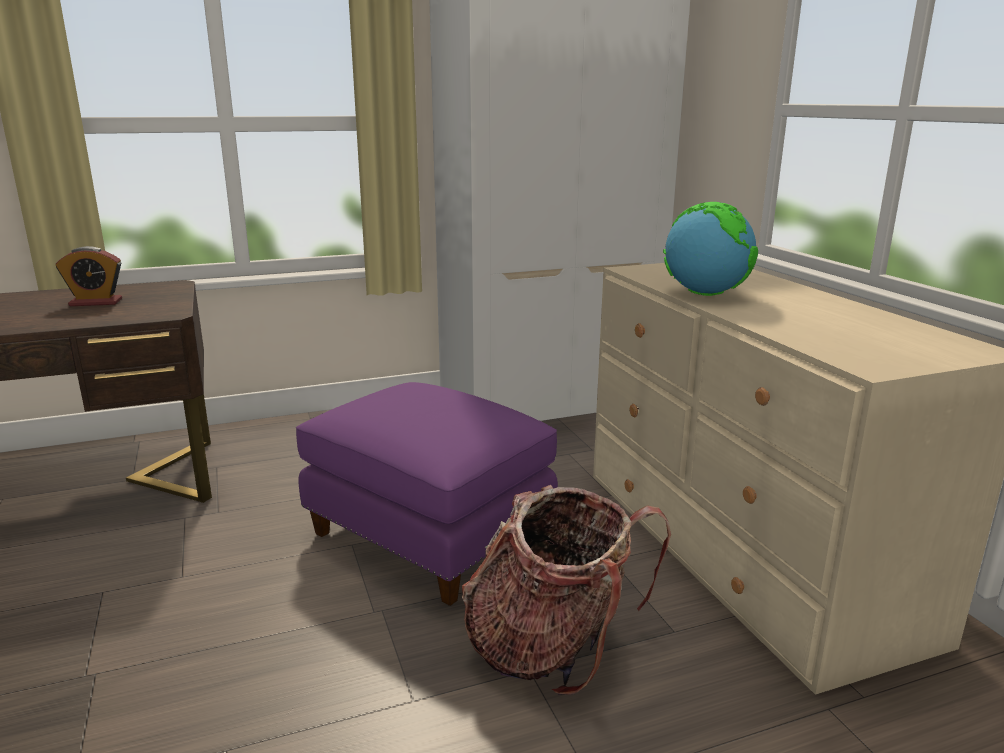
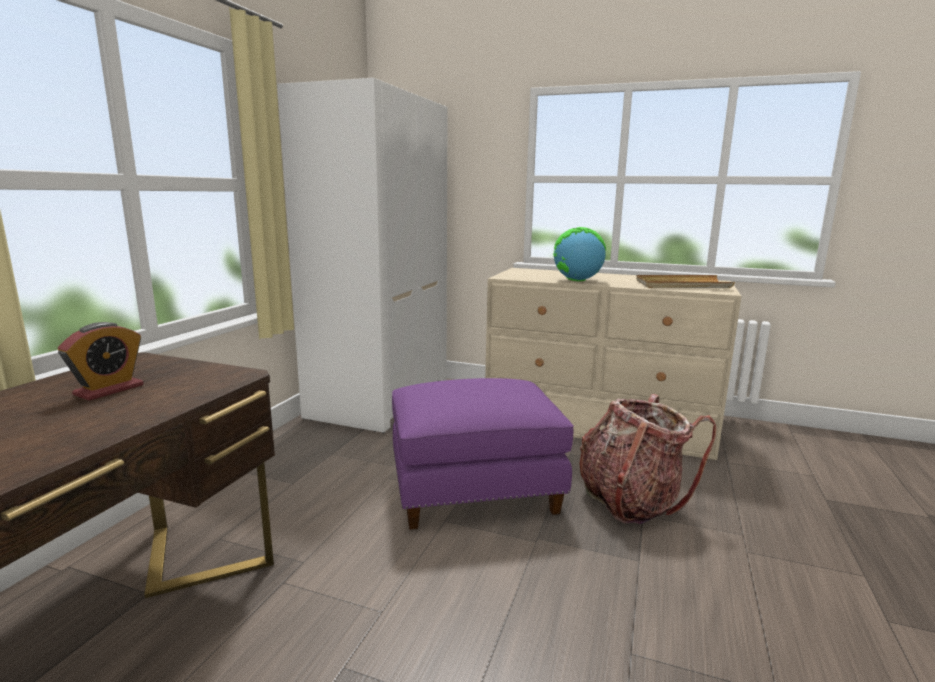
camera: 50 degrees left, 5 degrees down
(852, 339) = (681, 285): none -> beige tray

